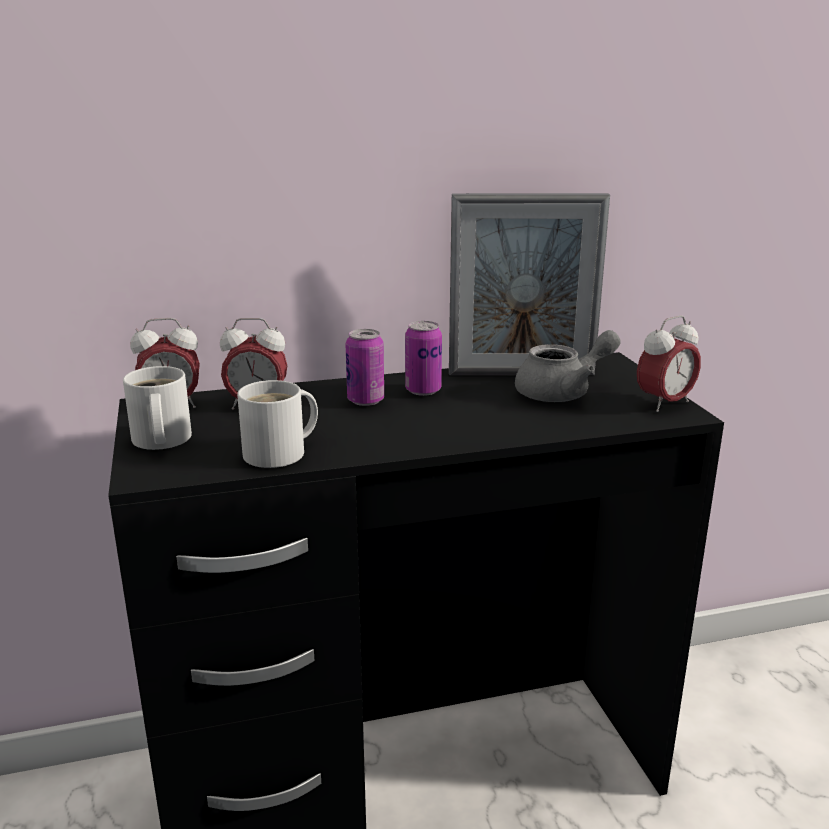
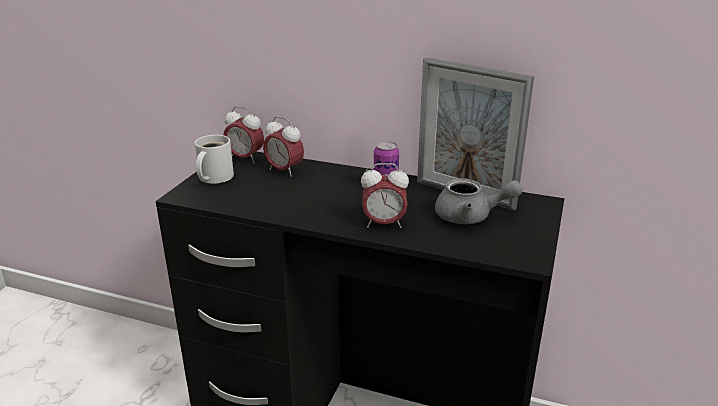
camera: 35 degrees right, 5 degrees up
(280, 453) = (255, 204): white mug -> none
(365, 400) = (343, 185): can -> none
(664, 404) = (529, 248): alarm clock -> alarm clock (383, 224)

